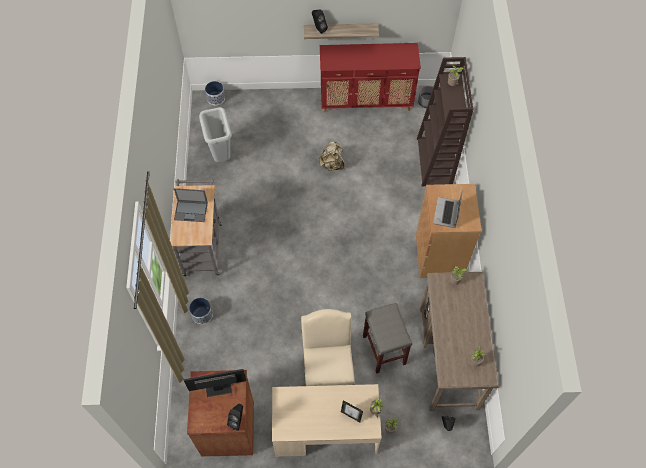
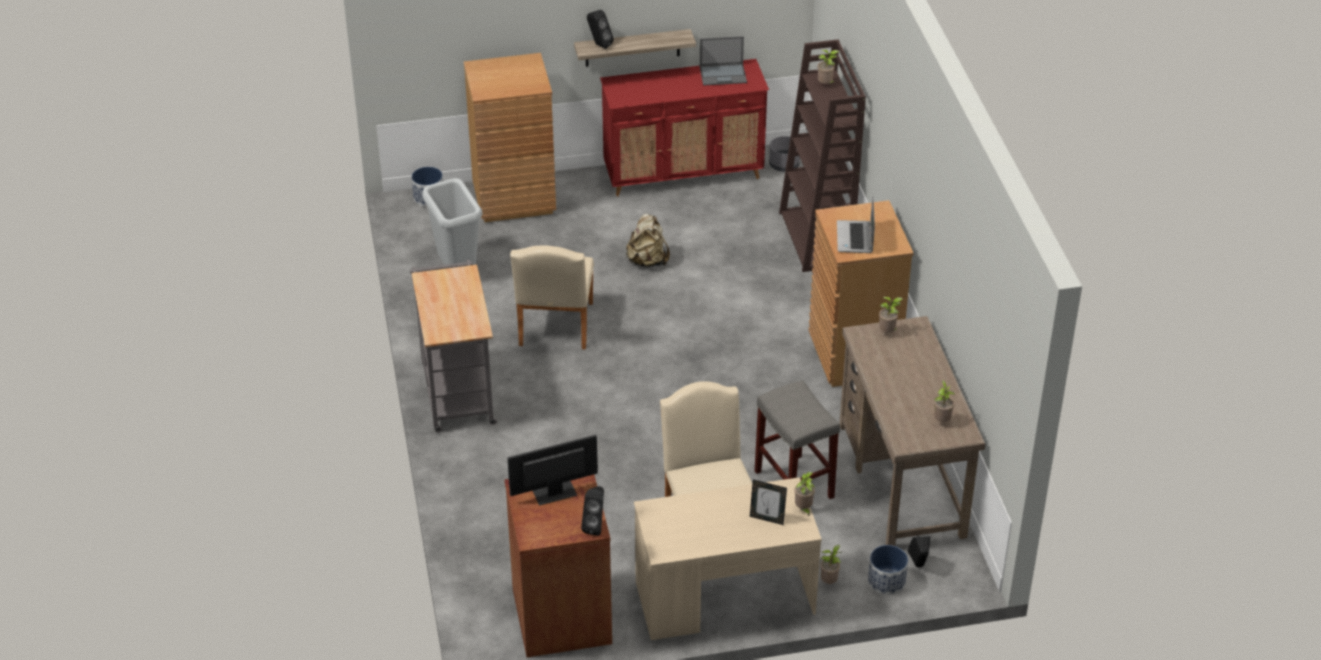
camera: 10 degrees left, 20 degrees down
(191, 211) = (448, 299): laptop -> laptop (723, 74)
(202, 315) = (480, 478): planter -> planter (886, 582)
(264, 106) = (515, 199): none -> brown dresser
(268, 207) = (555, 328): none -> beige chair

